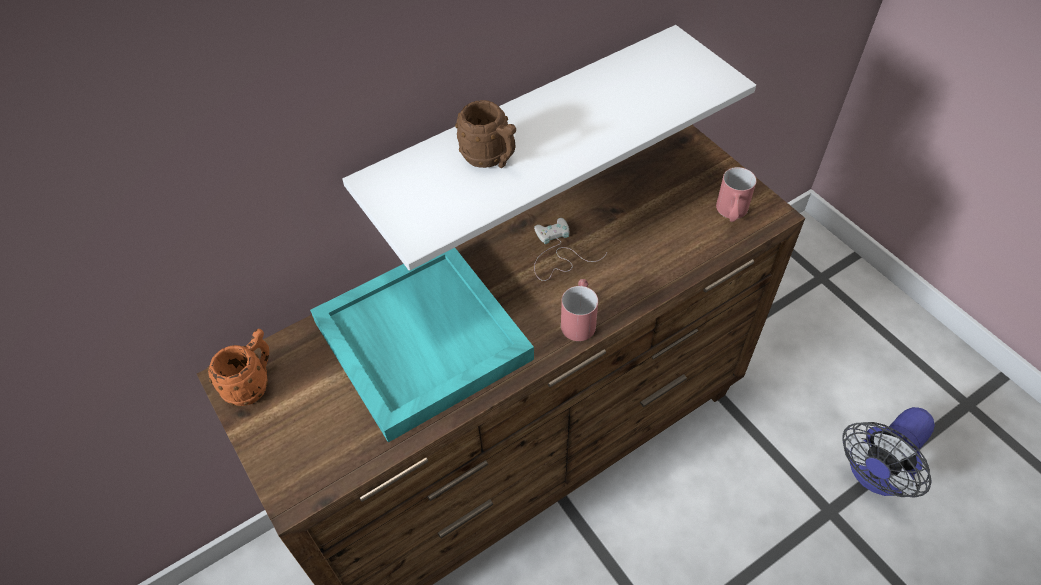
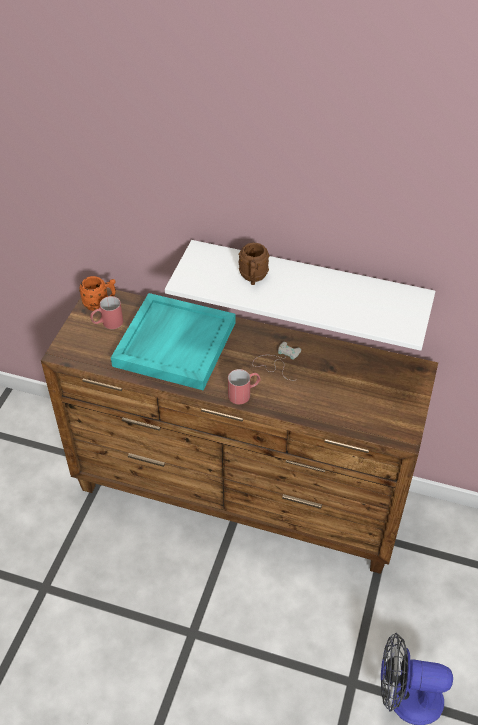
camera: 50 degrees right, 5 degrees down
(731, 214) = (383, 418): red mug -> red mug (107, 324)

